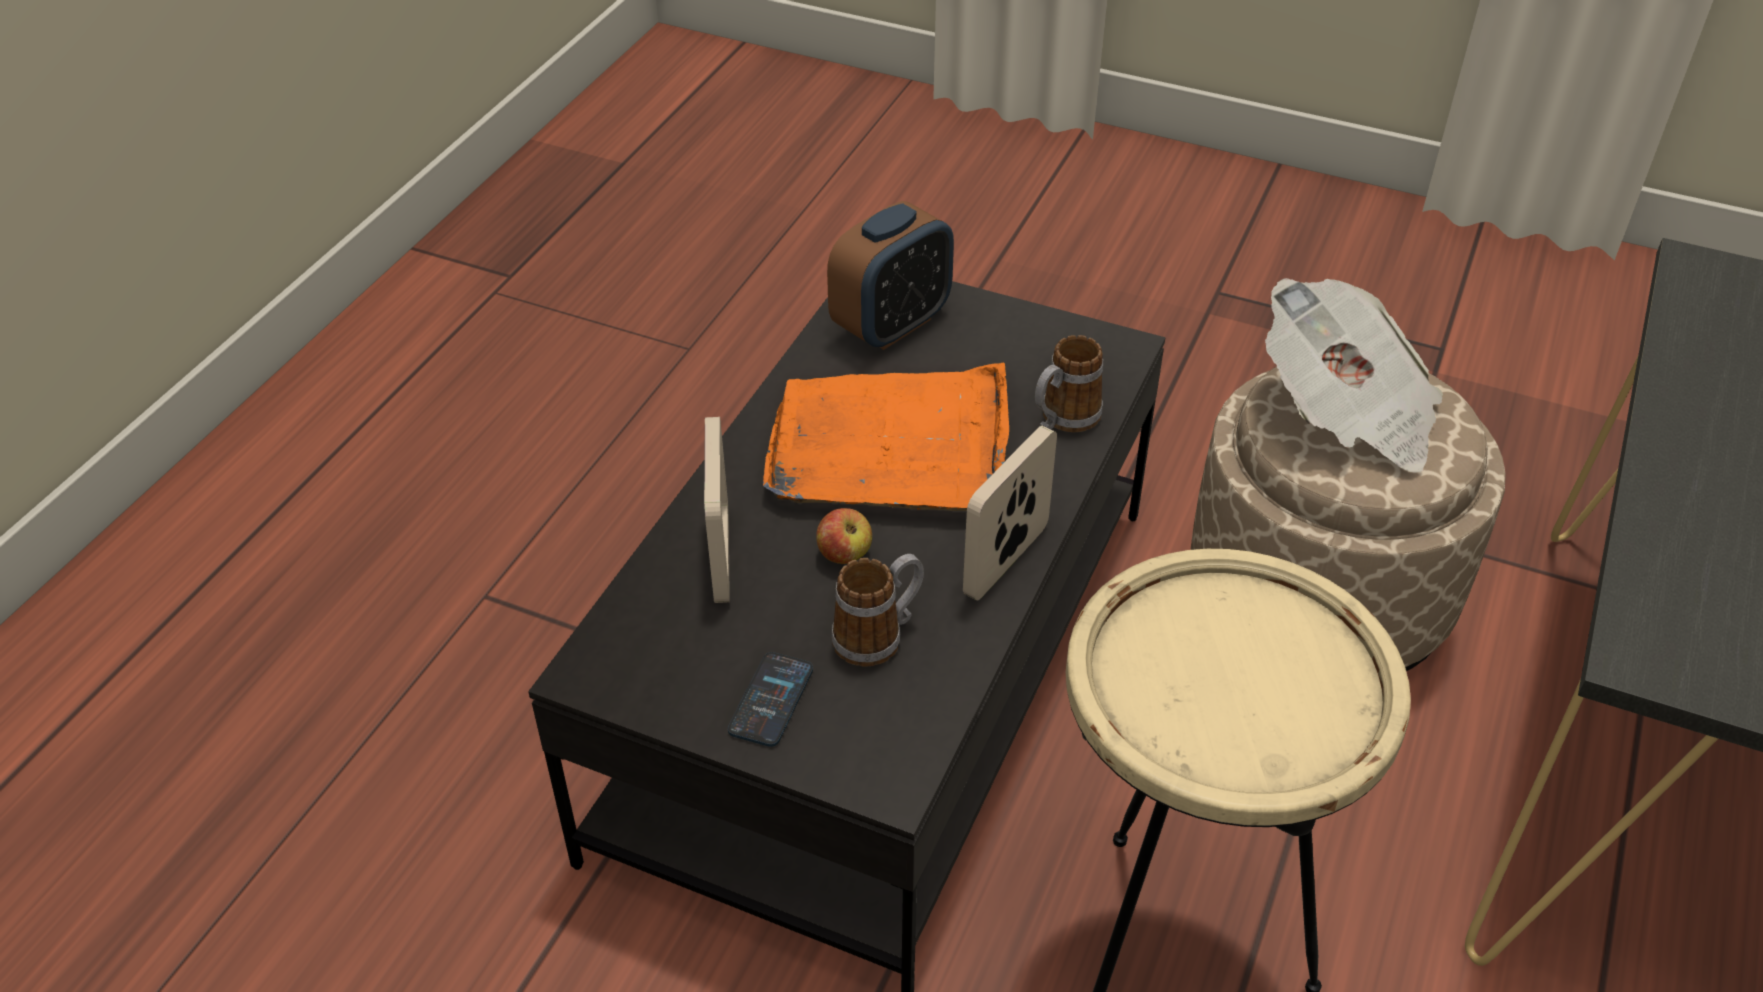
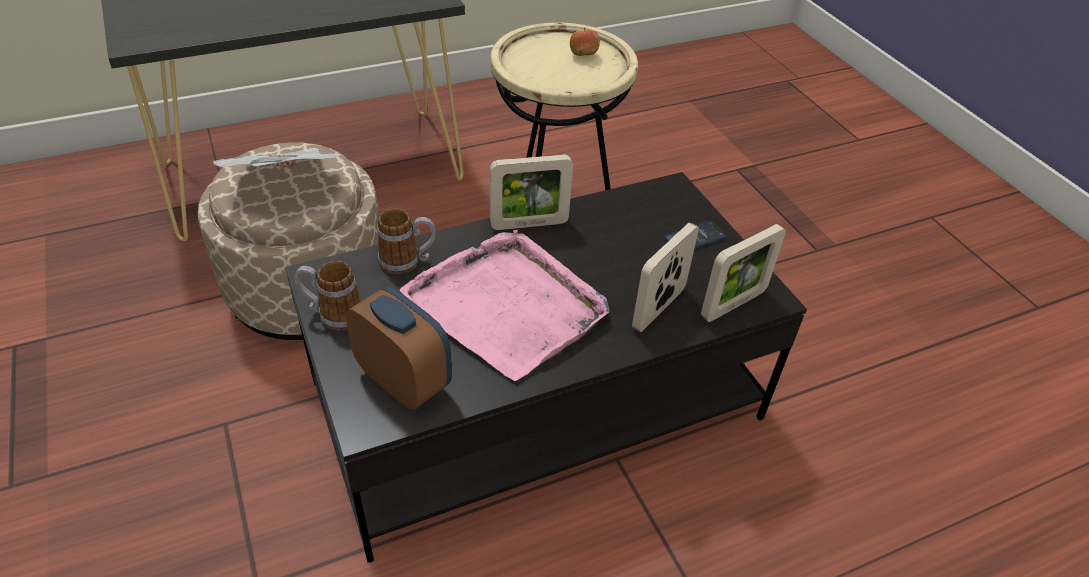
camera: 140 degrees left, 0 degrees up
(632, 627) = (733, 304): none -> picture frame
(844, 555) = (597, 272): apple -> apple (583, 55)
(878, 636) = (621, 232): mug -> mug (333, 314)
(891, 325) = (404, 381): alarm clock -> alarm clock turned 45 degrees clockwise
(891, 447) = (508, 306): orange tray -> pink tray

